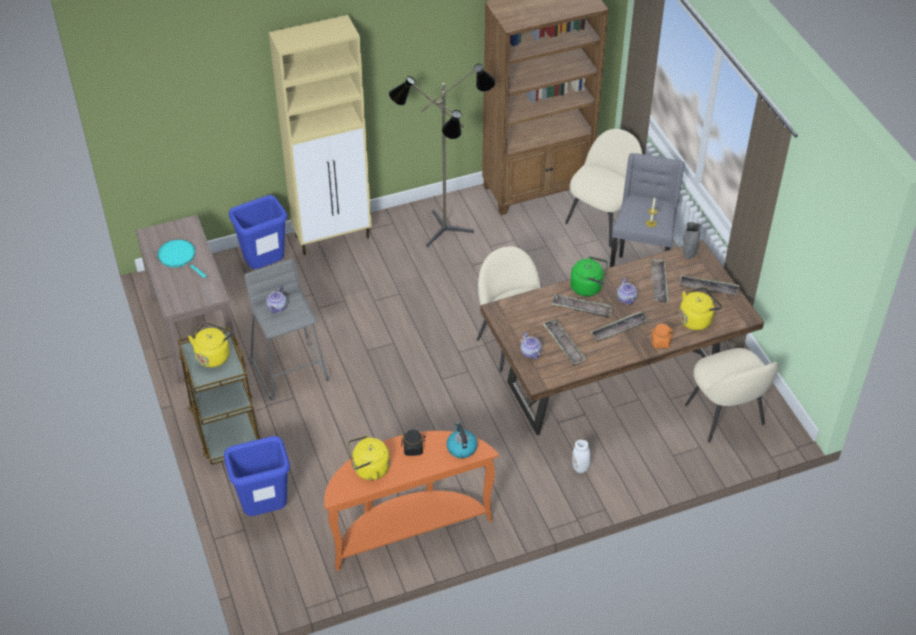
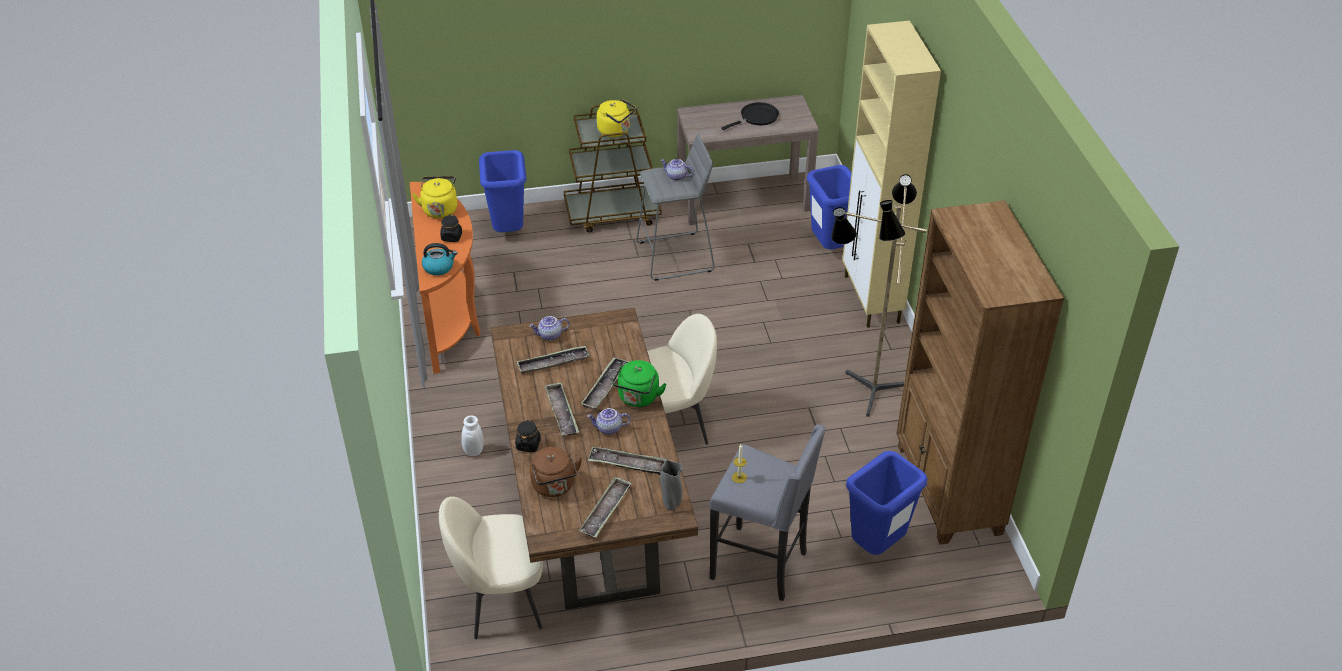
camera: 100 degrees right, 5 degrees down
(179, 257) = (757, 117): turquoise frying pan -> black frying pan
(601, 221) = (876, 547): beige chair -> blue trash can
(660, 342) = (528, 444): orange jar -> black jar
(696, 319) = (554, 486): yellow kettle -> brown kettle

